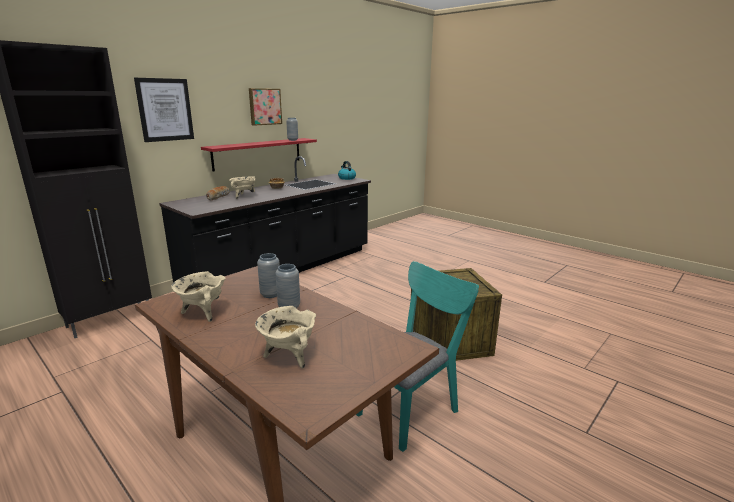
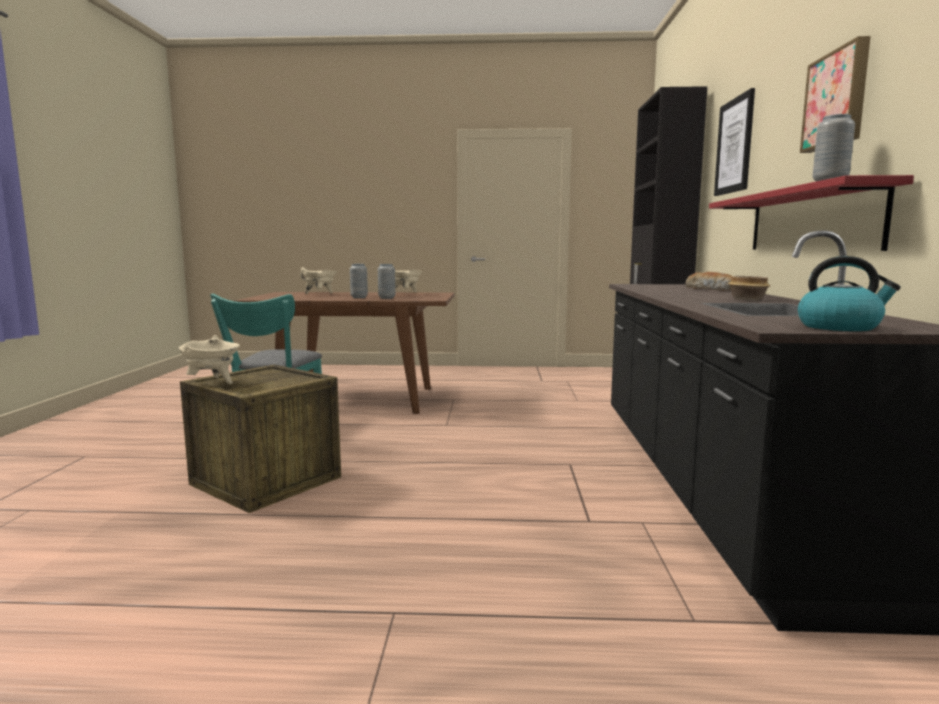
camera: 140 degrees right, 10 degrees down
(244, 196) = (692, 291): beige cooking pot -> beige cooking pot (213, 382)

